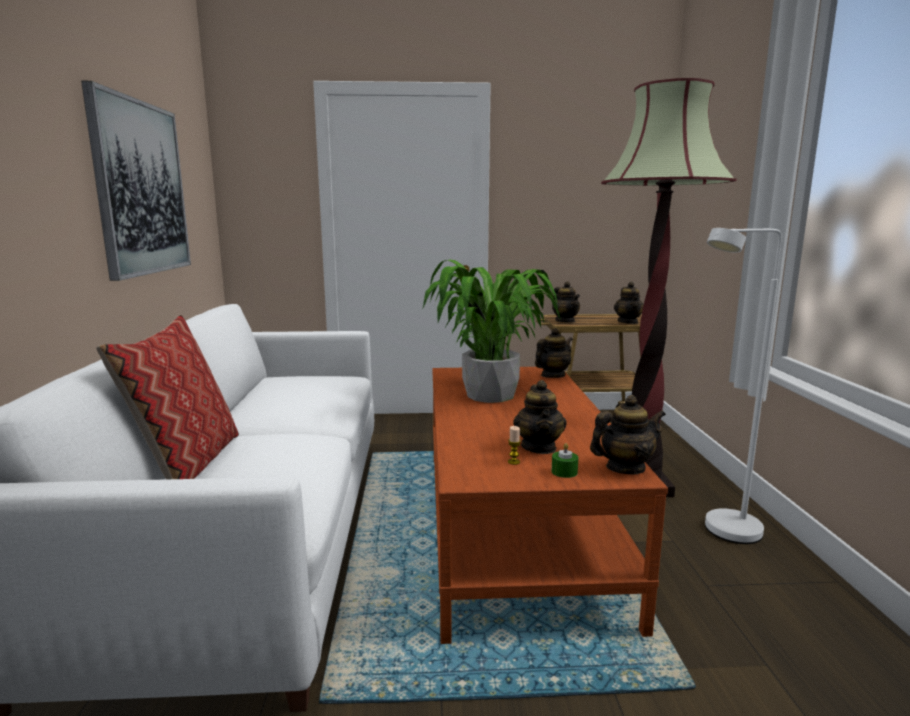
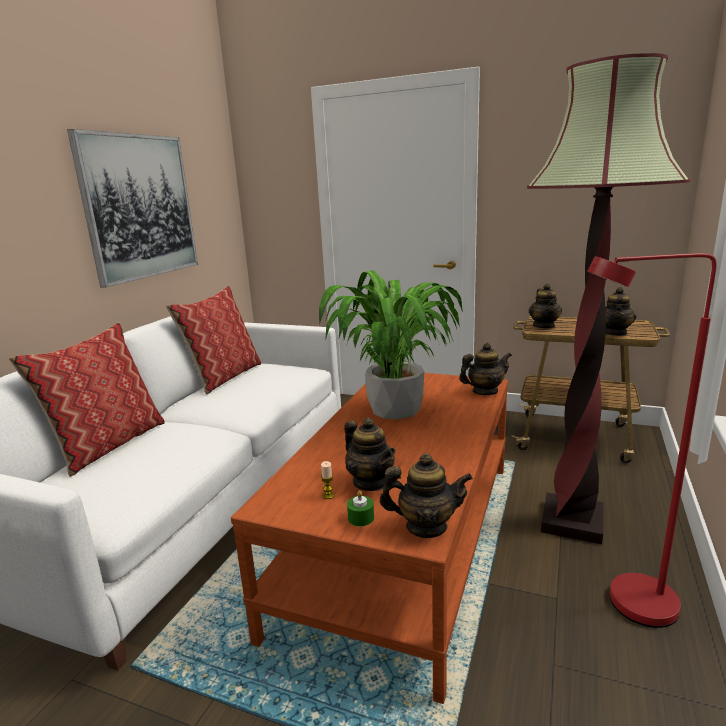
camera: 25 degrees right, 5 degrees up
(256, 390) = (224, 377): none -> pillow
(539, 447) = (371, 482): teapot -> teapot turned 60 degrees counterclockwise
(723, 533) = (625, 605): white floor lamp -> red floor lamp

